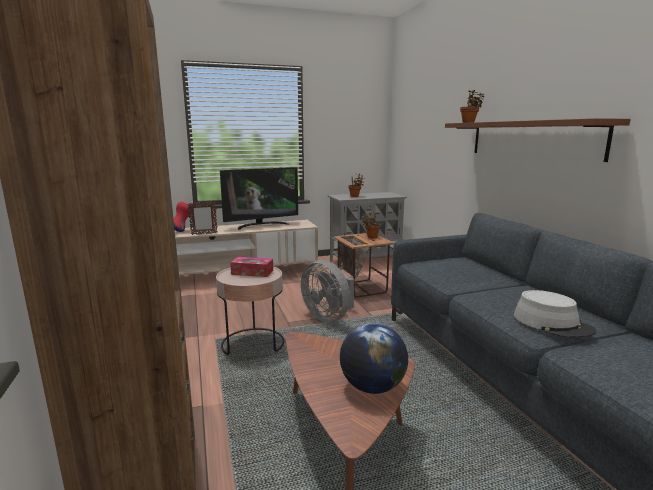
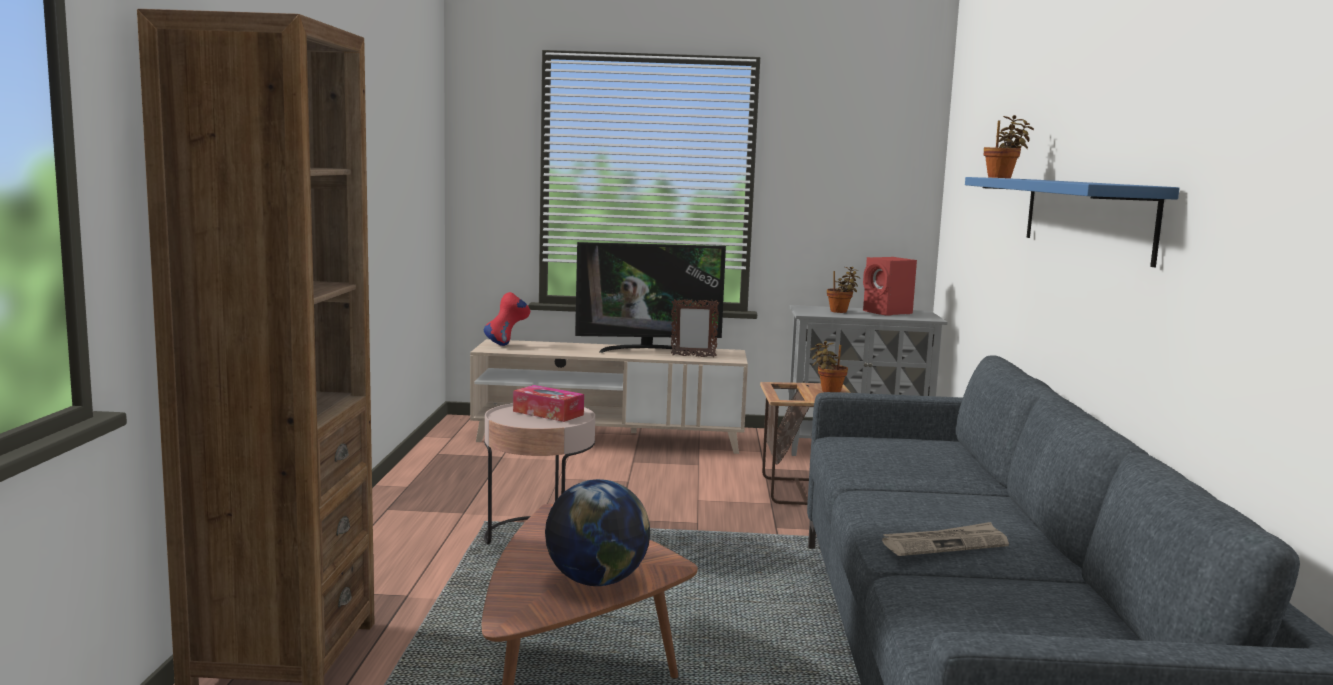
camera: 20 degrees right, 5 degrees down
(204, 234) = (535, 353): picture frame -> picture frame (693, 356)
(328, 317) = (697, 523): grey fan -> none
(376, 194) = (888, 312): none -> red speaker
(531, 139) = (1085, 216): brown shelf -> blue shelf
(552, 323) = (945, 544): grey hat -> newspaper

